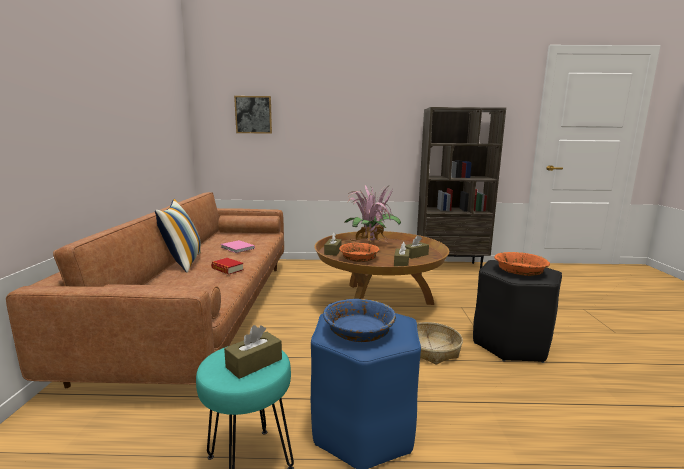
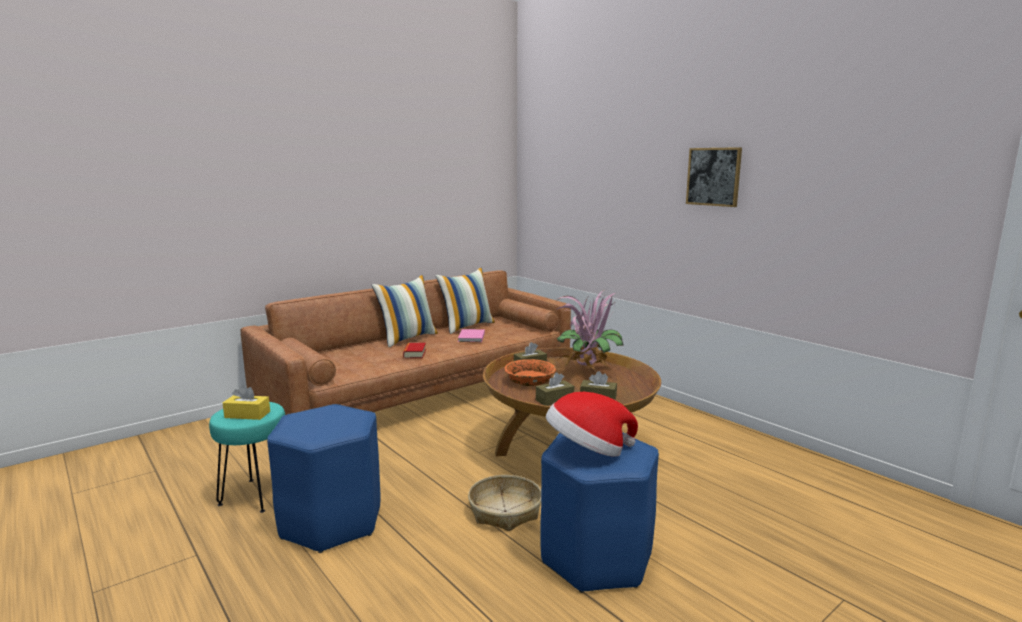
camera: 50 degrees right, 0 degrees up
(209, 243) = (467, 326): none -> pillow
(253, 115) = (566, 182): picture -> picture (713, 176)
(254, 363) = (247, 414): brown tissue box -> yellow tissue box
(359, 331) = (310, 423): blue bowl -> none
(451, 266) = (780, 452): brown bookcase -> none
(511, 344) = (597, 558): black stool -> blue stool
(520, 272) = (588, 451): orange bowl -> hat

